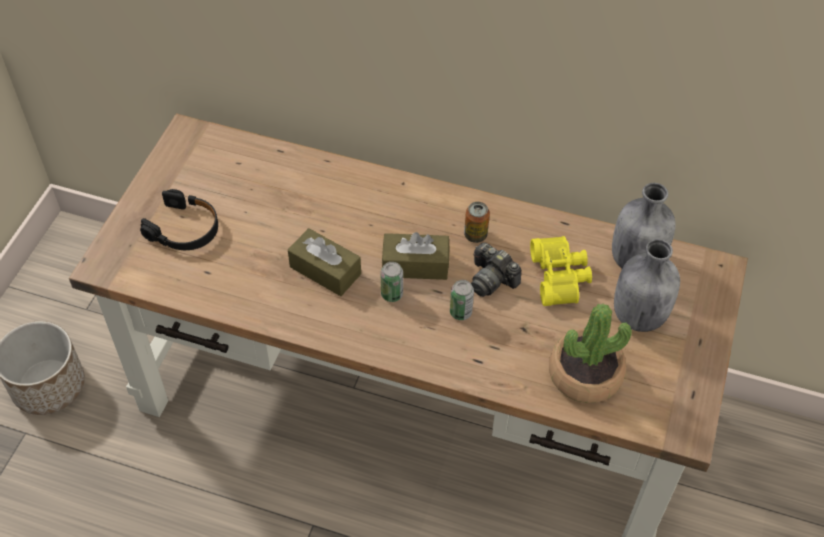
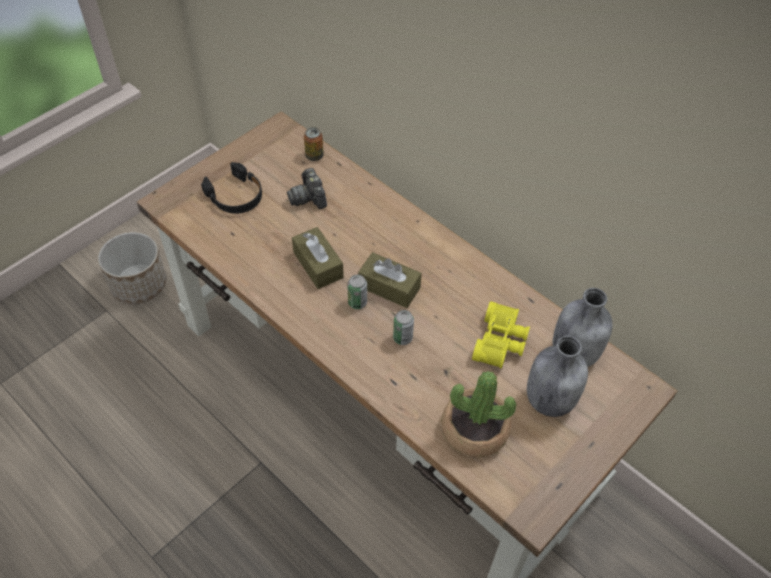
camera: 25 degrees right, 0 degrees up
(475, 235) = (451, 282): can -> can (314, 156)
(491, 279) = (443, 322): camera -> camera (309, 197)

